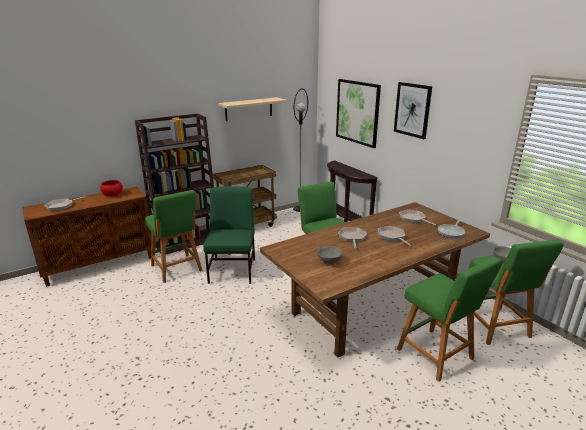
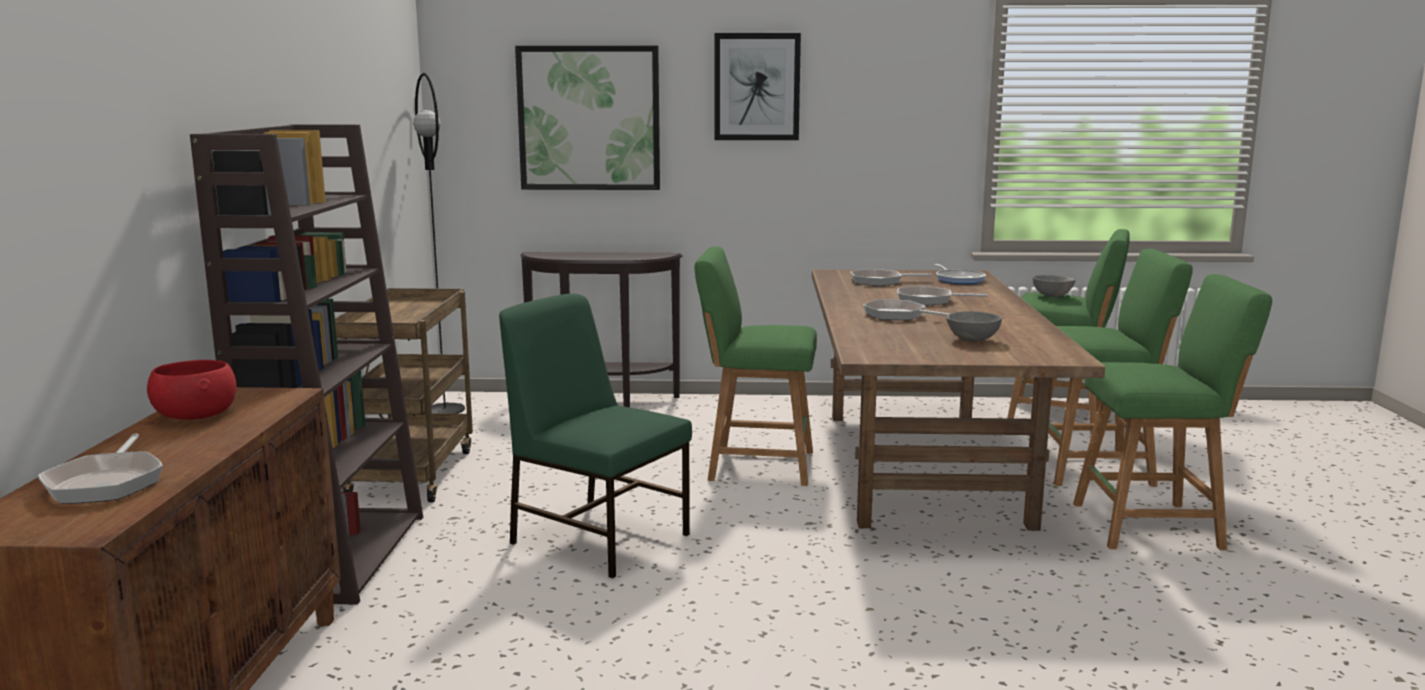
camera: 55 degrees left, 10 degrees down
(177, 269) = (471, 599): green stool -> green stool (1154, 526)
(249, 109) = (351, 123): beige shelf -> none

